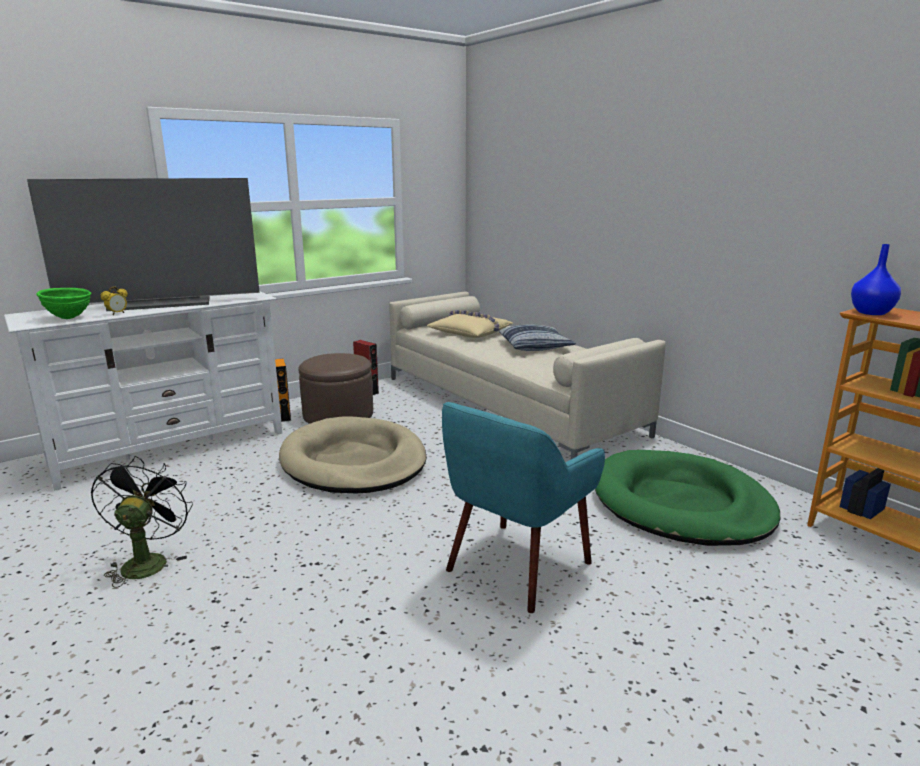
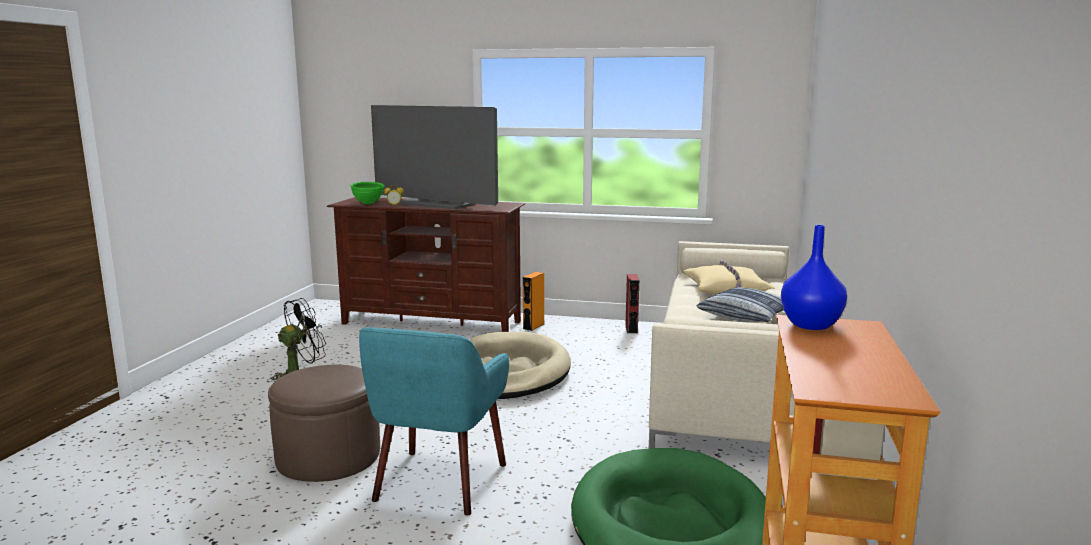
camera: 50 degrees right, 5 degrees down
(171, 448) = (432, 322): white tv stand -> brown tv stand
(338, 415) = (570, 338): brown ottoman -> brown ottoman (328, 457)
(516, 566) = (438, 482): turquoise armchair -> turquoise armchair turned 75 degrees counterclockwise

